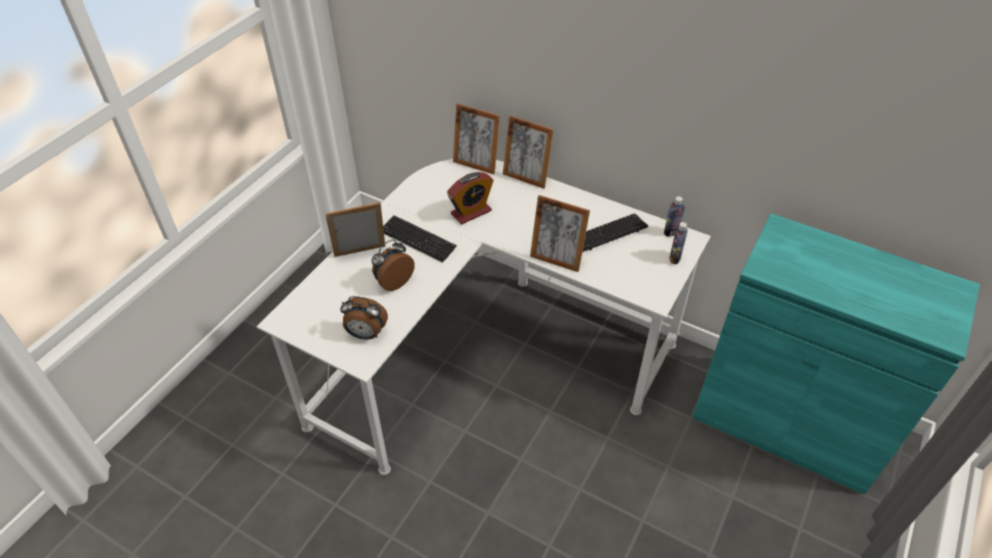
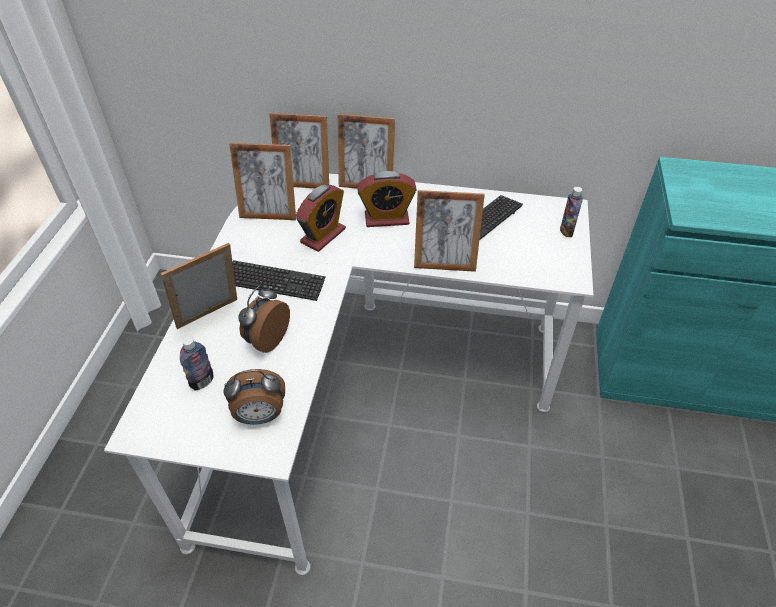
camera: 20 degrees left, 0 degrees up
(437, 184) = (269, 213): none -> picture frame
(528, 210) = (386, 219): none -> alarm clock
(671, 232) = (547, 205): bottle -> bottle (202, 381)

